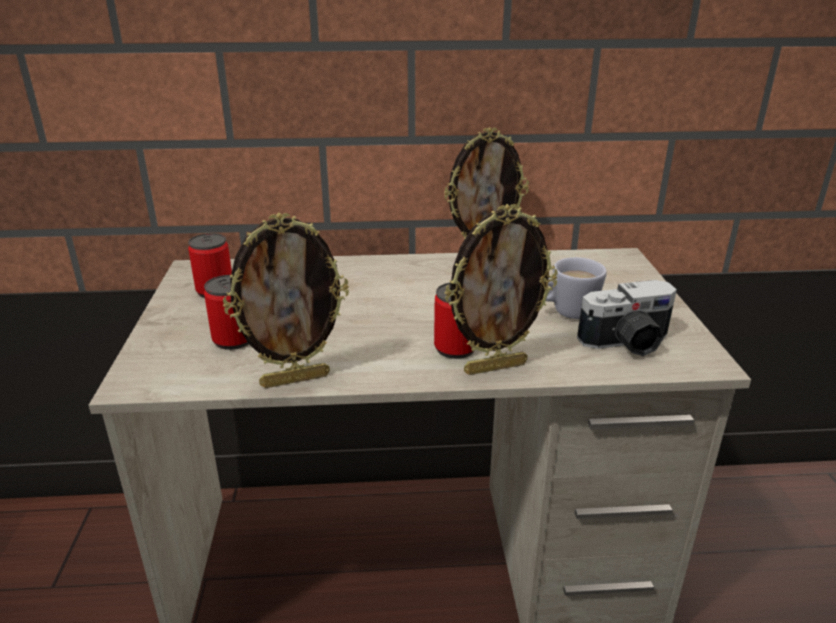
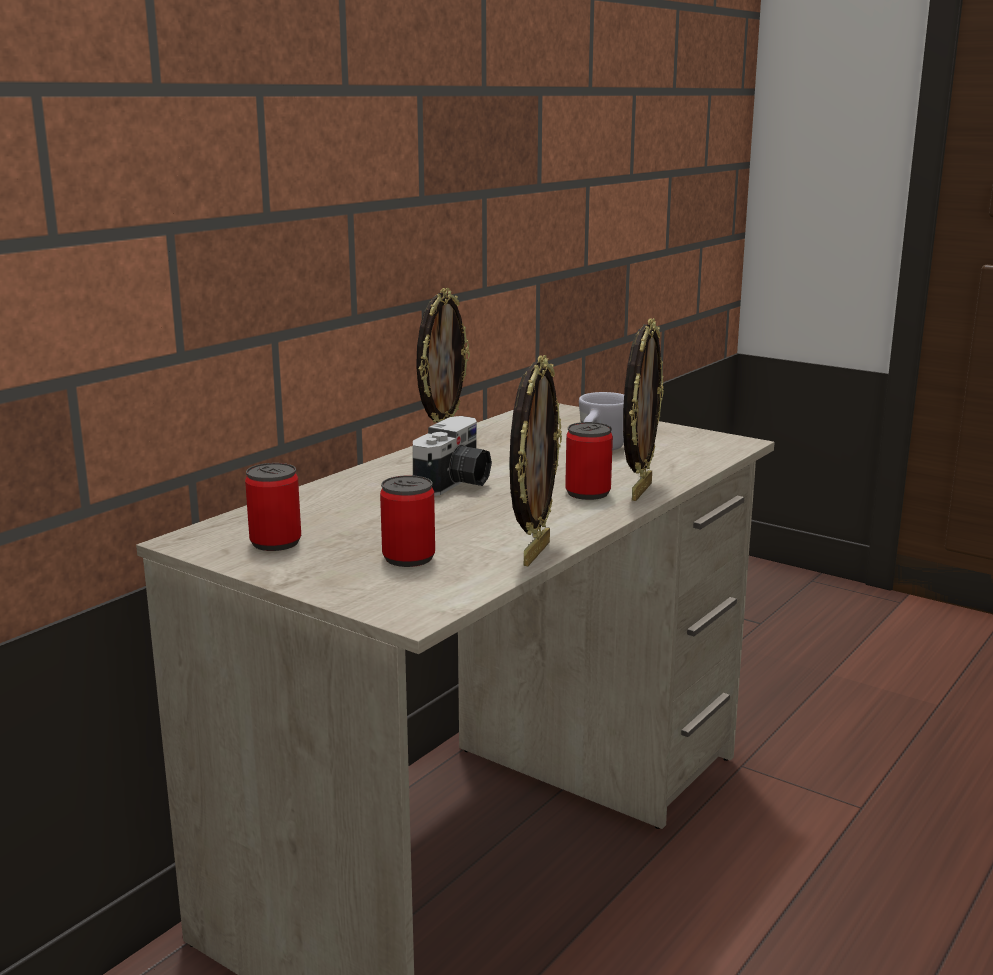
camera: 50 degrees left, 10 degrees down
(628, 343) = (677, 450): camera -> camera (456, 484)

